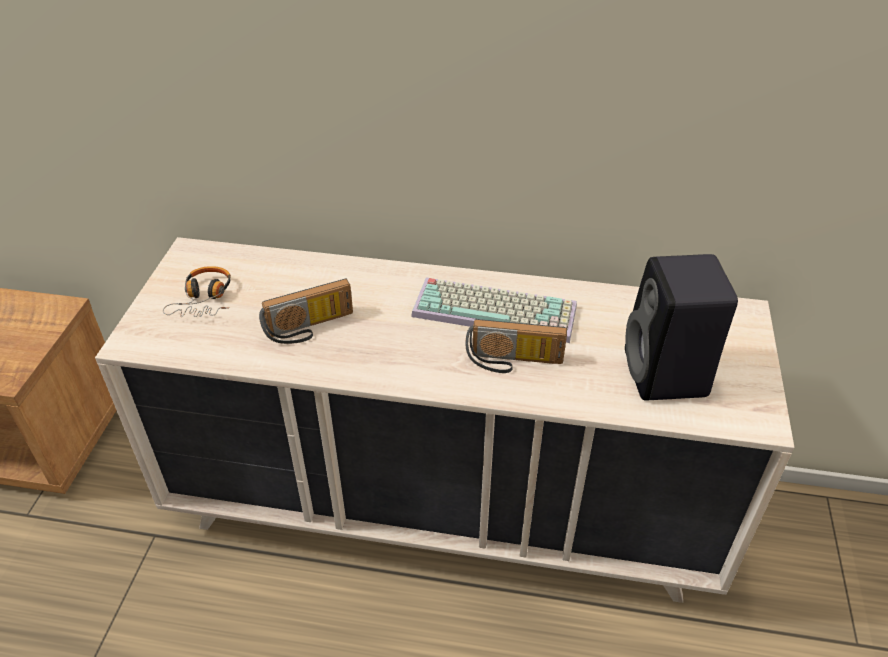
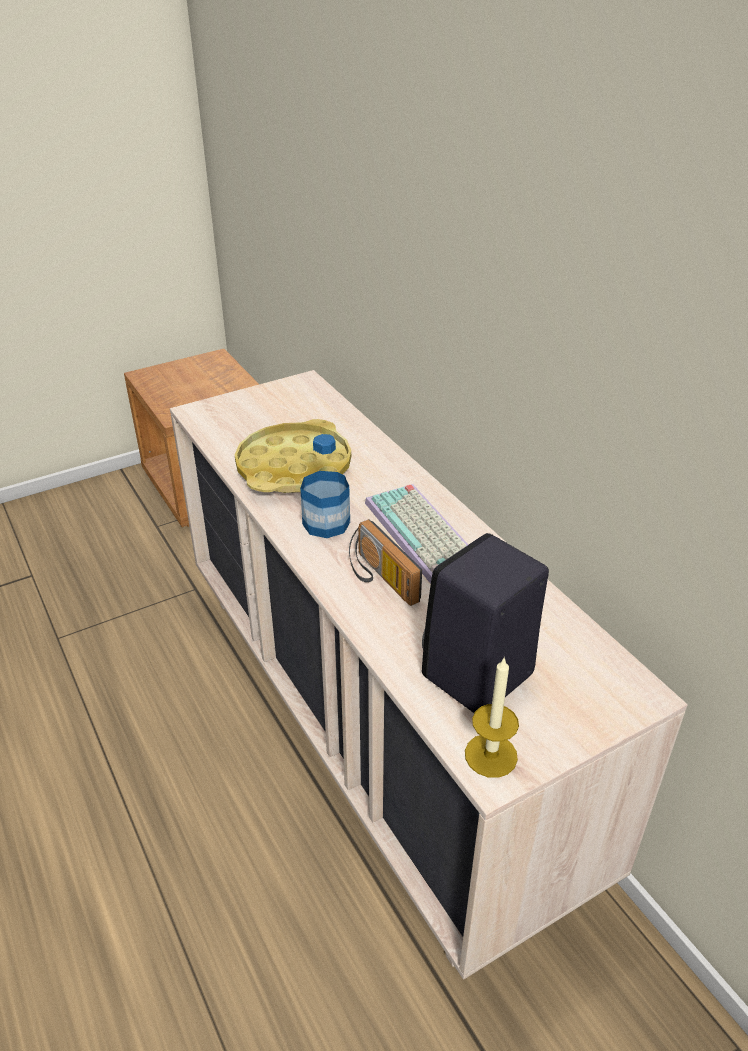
camera: 50 degrees right, 5 degrees down
(204, 299) = (268, 413): headphones -> none
(310, 328) = (294, 467): radio -> yellow tray
(411, 352) = (326, 523): none -> bottle
(745, 413) = (491, 755): none -> candle

